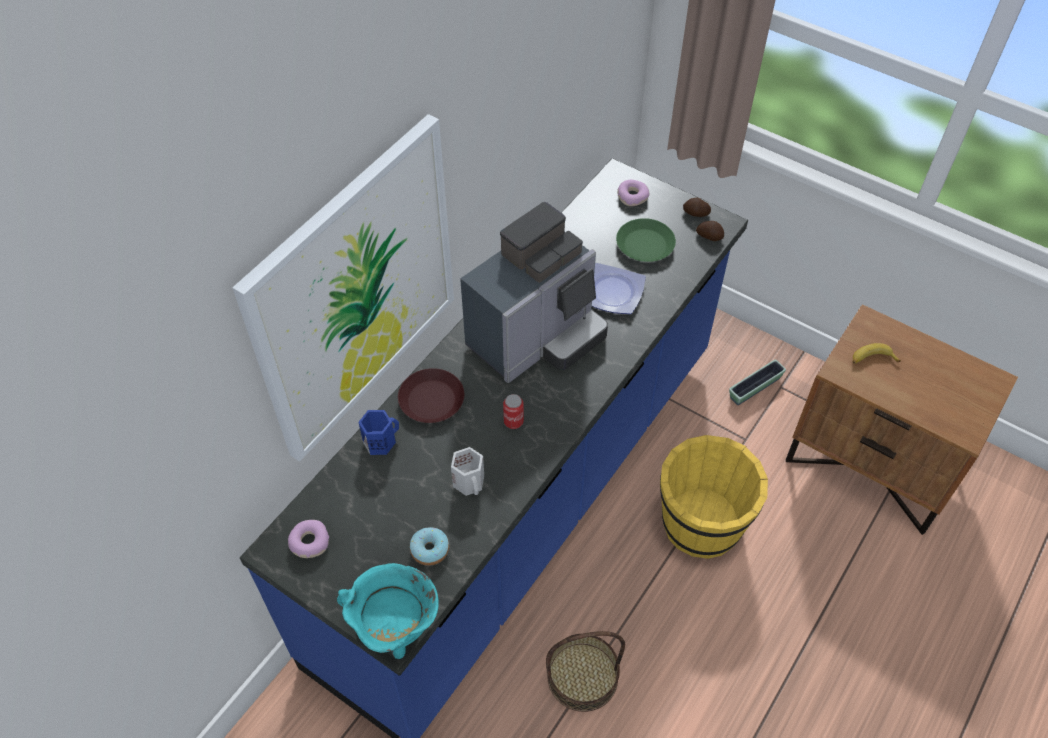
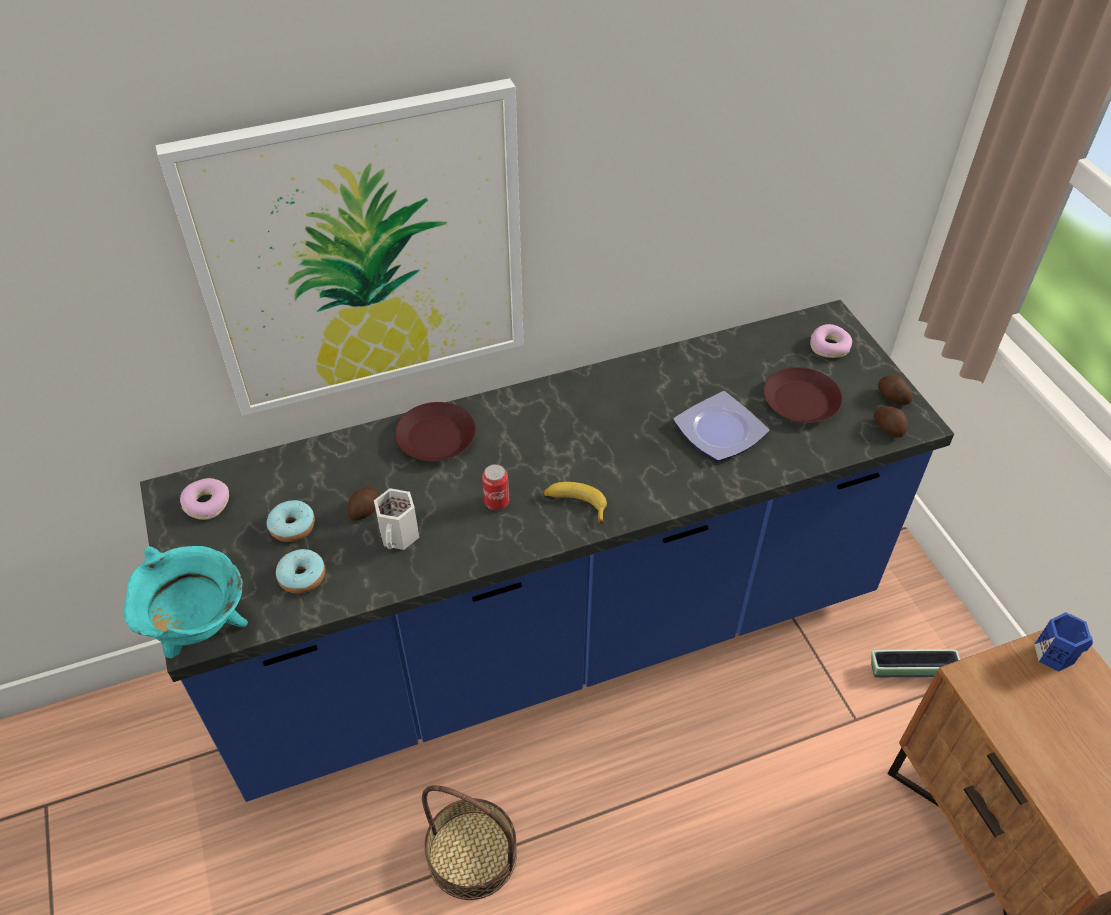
camera: 35 degrees right, 5 degrees down
(380, 441) = (353, 449): blue mug -> blue mug (1055, 653)
(389, 521) = (292, 527): none -> donut
(430, 478) = (366, 510): none -> potato
(537, 337) = (597, 434): coffee machine -> none
(645, 245) = (800, 402): green plate -> brown plate
(701, 525) = (728, 780): yellow bucket -> none
(872, 359) = (1031, 690): banana -> banana (575, 504)

